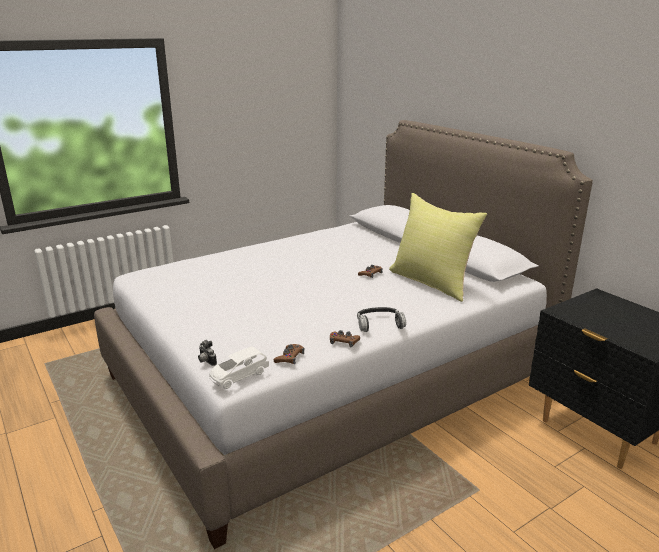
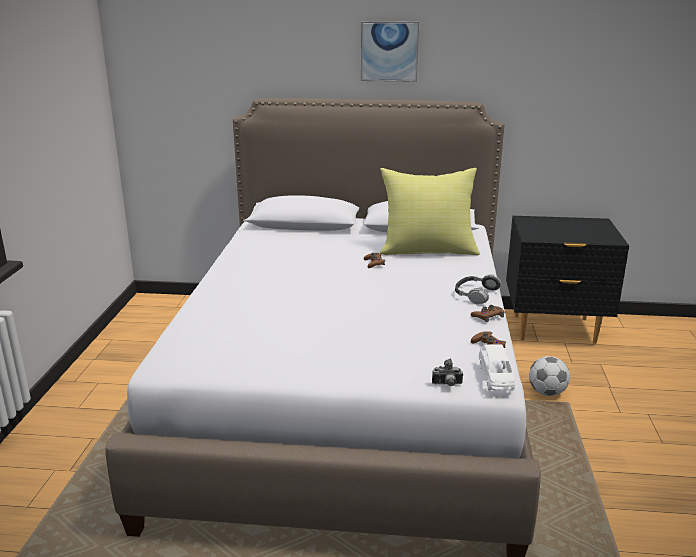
camera: 50 degrees left, 0 degrees up
(476, 470) = (547, 392): none -> football
(506, 88) = (389, 51): none -> picture

